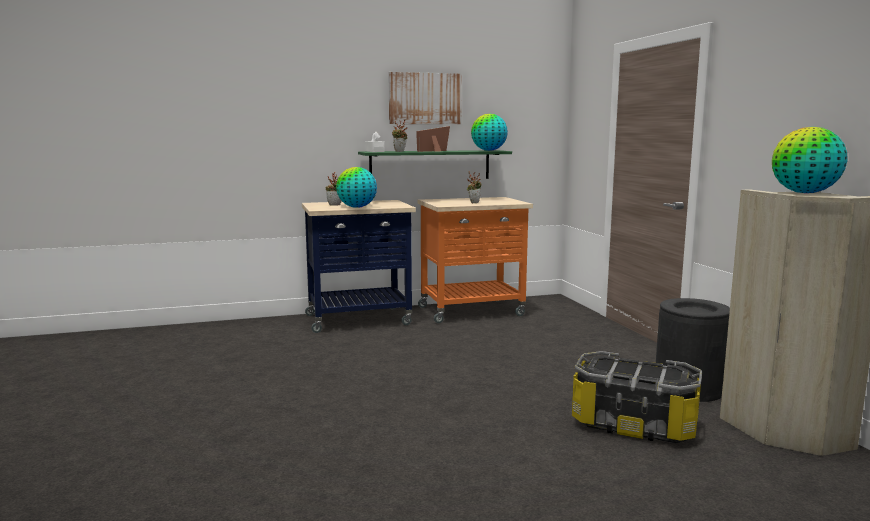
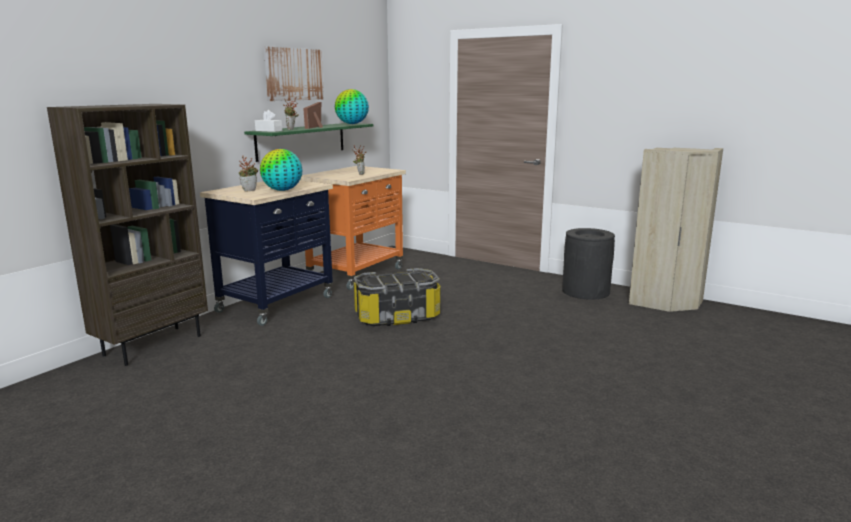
camera: 40 degrees left, 5 degrees up
(228, 326) = (153, 345): none -> brown bookcase
(633, 425) = (602, 322): storage box -> storage box (397, 317)
(805, 193) = (684, 149): globe -> none

